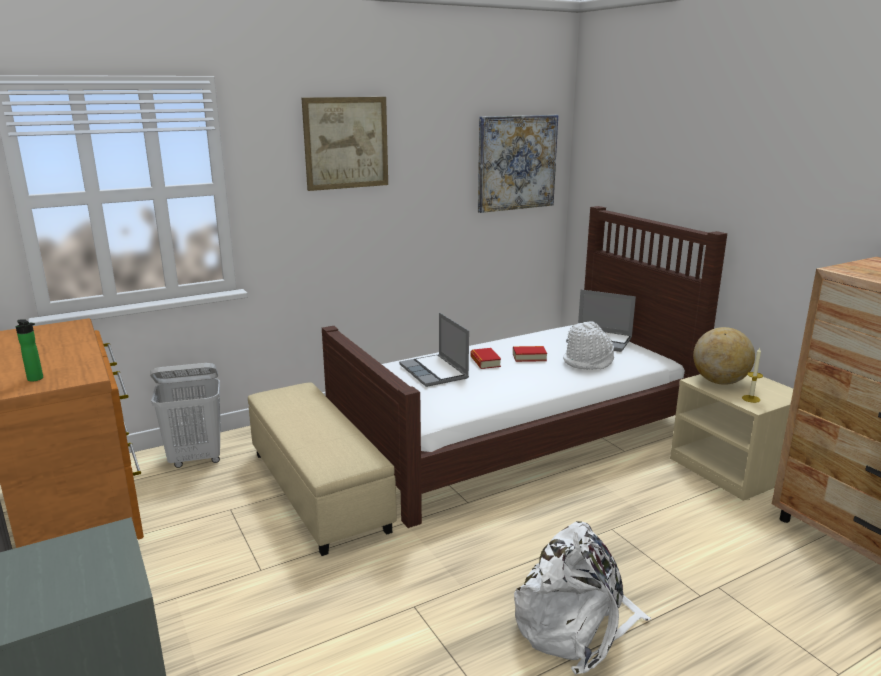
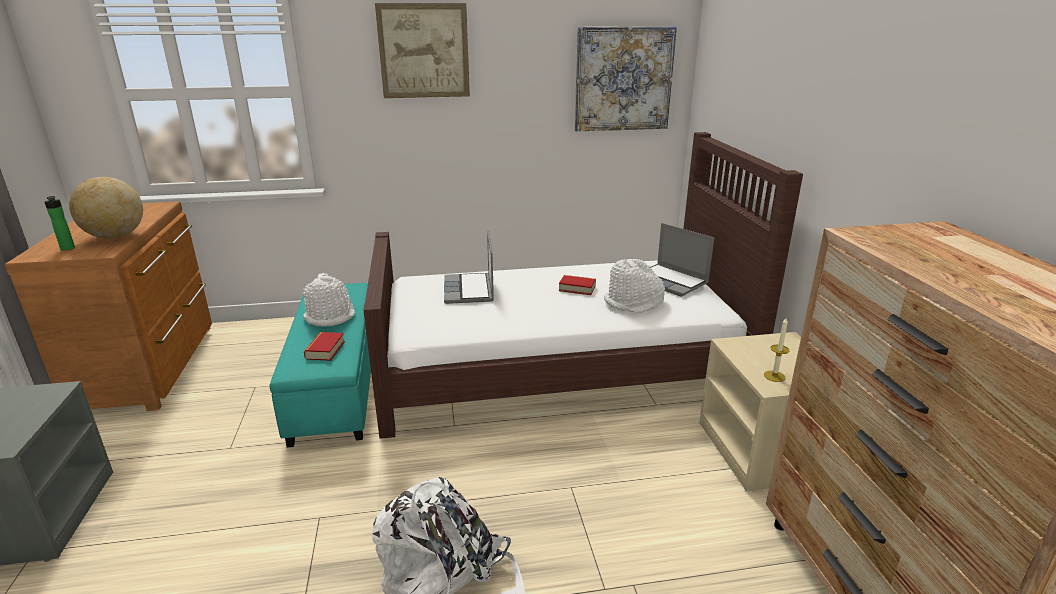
camera: 20 degrees right, 5 degrees up
(196, 459) = (269, 336): white laundry basket -> none
(308, 417) = (330, 315): none -> white hat
(319, 490) = (338, 384): beige ottoman -> turquoise ottoman
(485, 362) = (528, 287): book -> book (325, 350)
(720, 382) = (756, 349): globe -> globe (115, 237)

